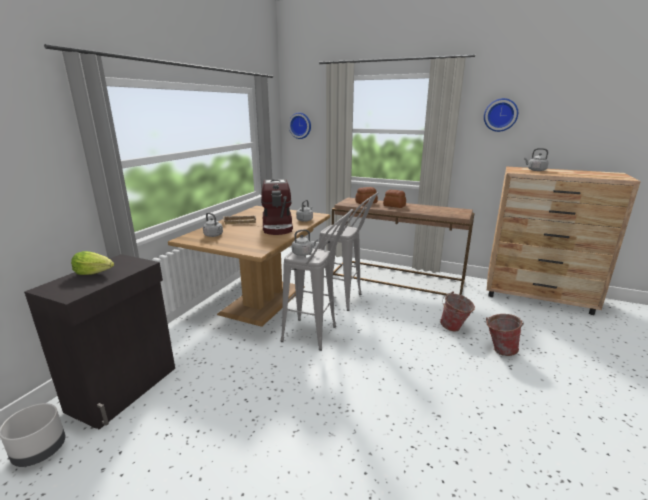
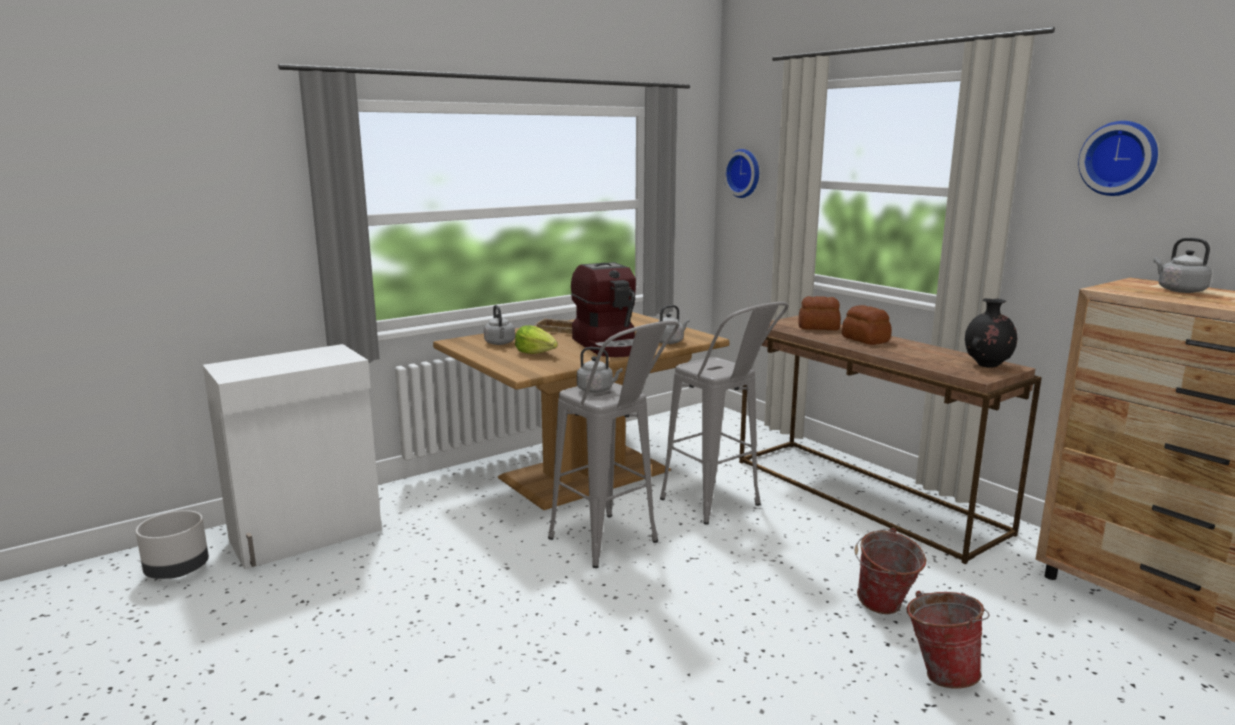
camera: 30 degrees right, 5 degrees down
(95, 273) = (287, 359): lettuce -> lettuce (536, 353)
(125, 389) = (308, 535): black cabinet -> white cabinet
(278, 226) = (609, 345): coffee machine -> coffee machine turned 45 degrees counterclockwise
(456, 211) = (987, 365): none -> black vase

